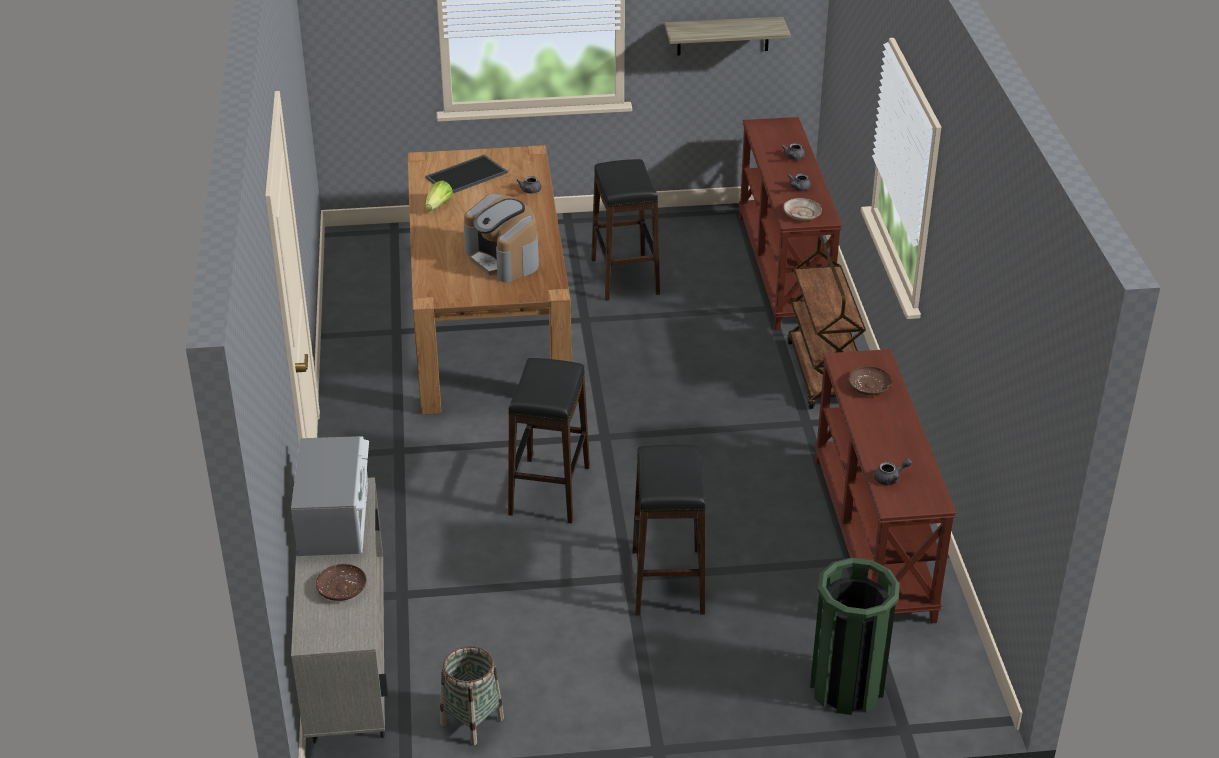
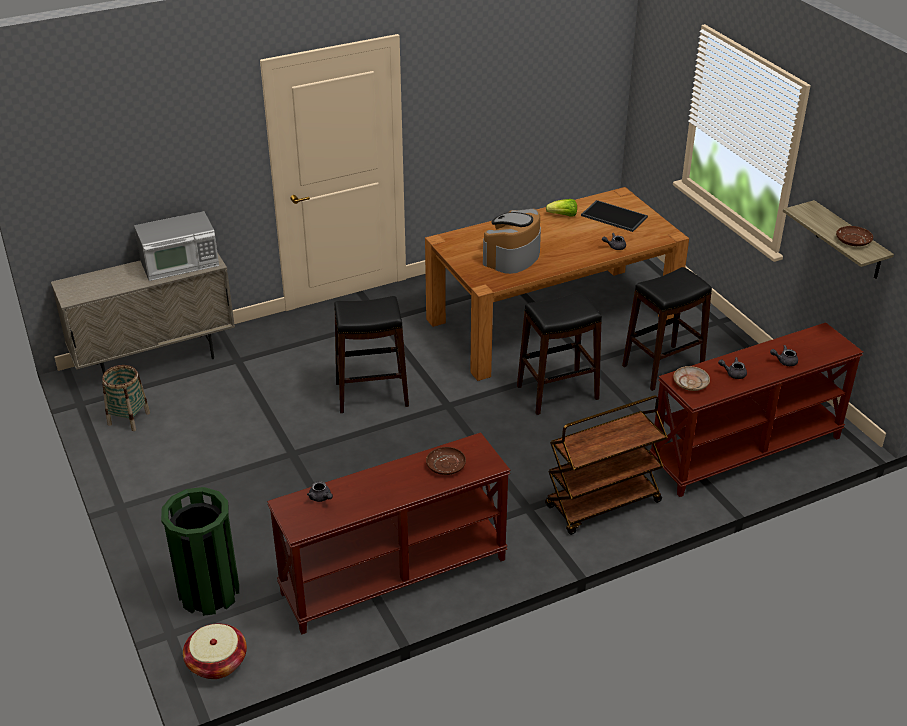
camera: 70 degrees right, 0 degrees up
(341, 588) = (114, 282): brown plate -> brown plate (853, 240)
(668, 582) = (294, 473): black stool -> black stool (557, 393)
(959, 696) = (217, 662): none -> basket

